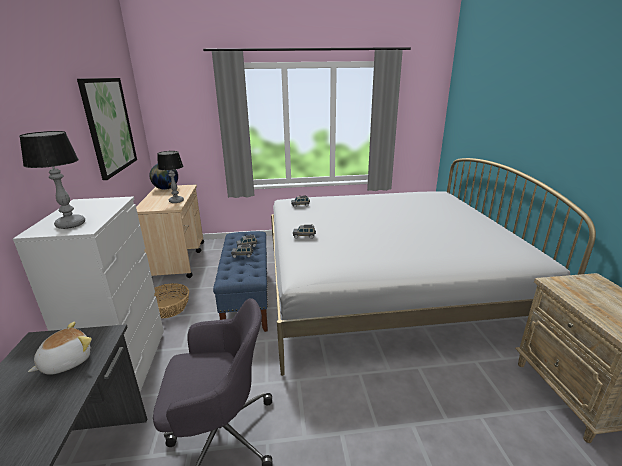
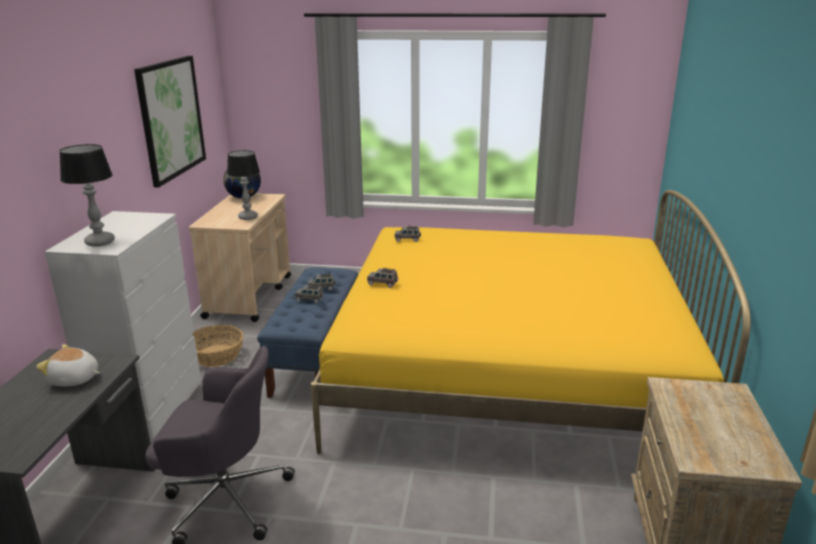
camera: 15 degrees right, 0 degrees up
(66, 361) = (74, 379): plush toy -> plush toy turned 135 degrees counterclockwise
(384, 288) = (509, 372): white bed -> yellow bed

